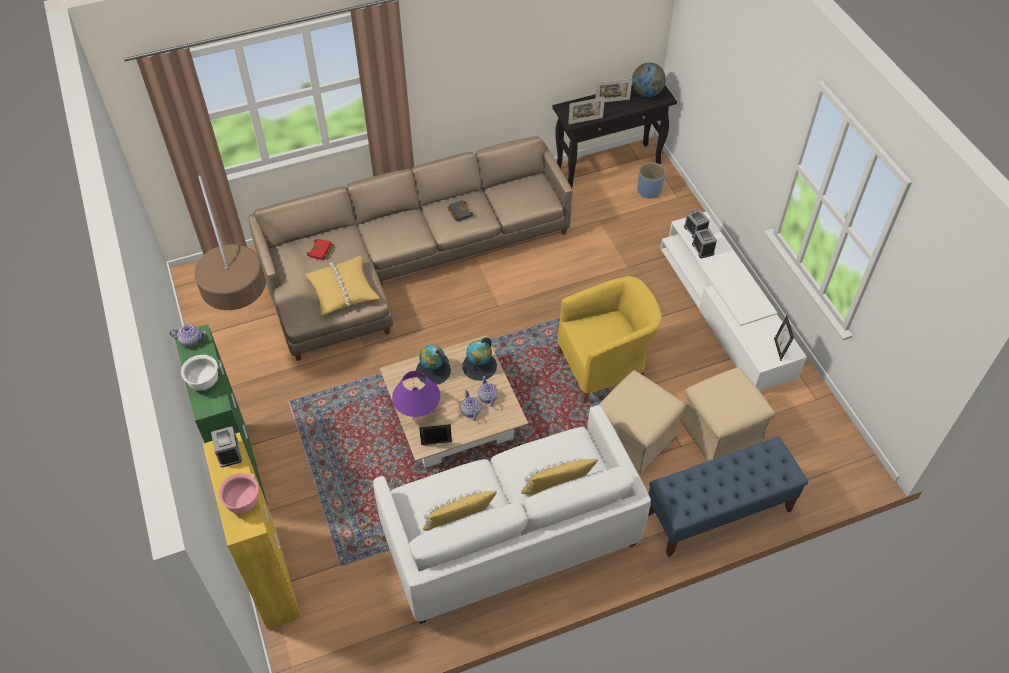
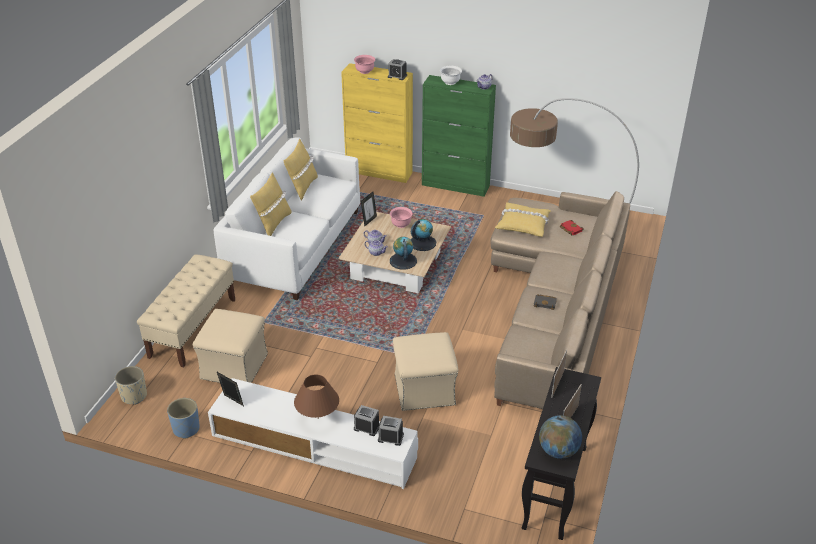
camera: 130 degrees right, 15 degrees down
(418, 411) = (401, 225): purple table lamp -> pink bowl
(605, 367) = (349, 347): yellow armchair -> none
(635, 437) = (283, 326): beige ottoman -> beige ottoman (423, 390)
(649, 191) = (493, 494): blue planter -> blue planter (186, 429)
(718, 512) = (193, 327): blue bench -> beige bench
(729, 282) = (318, 418): none -> brown table lamp
(834, 475) = (134, 396): none -> beige planter

